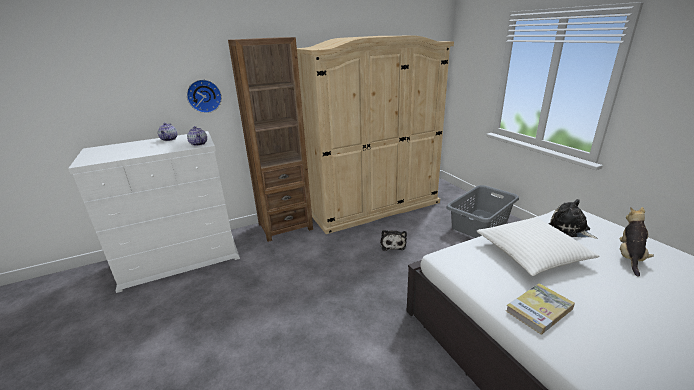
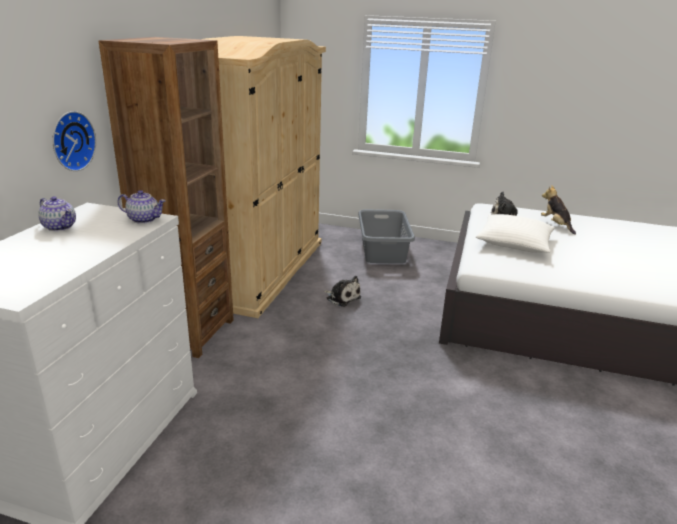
camera: 50 degrees left, 0 degrees up
(539, 310) = (573, 272): book -> none

